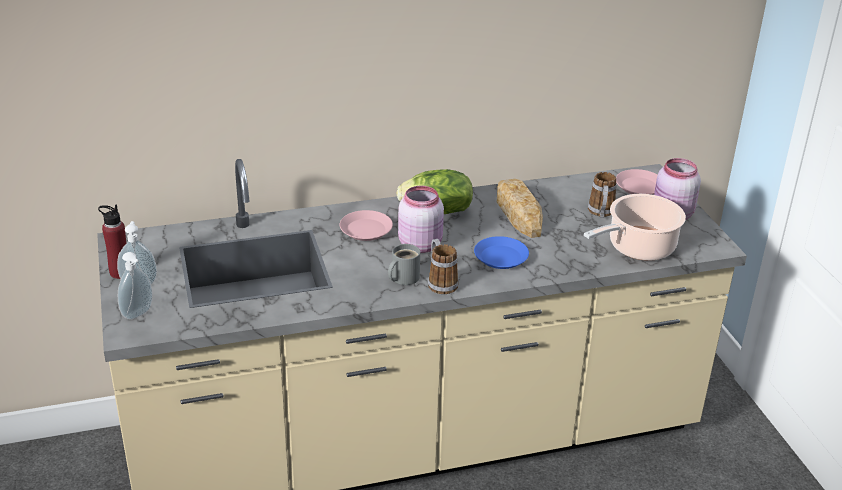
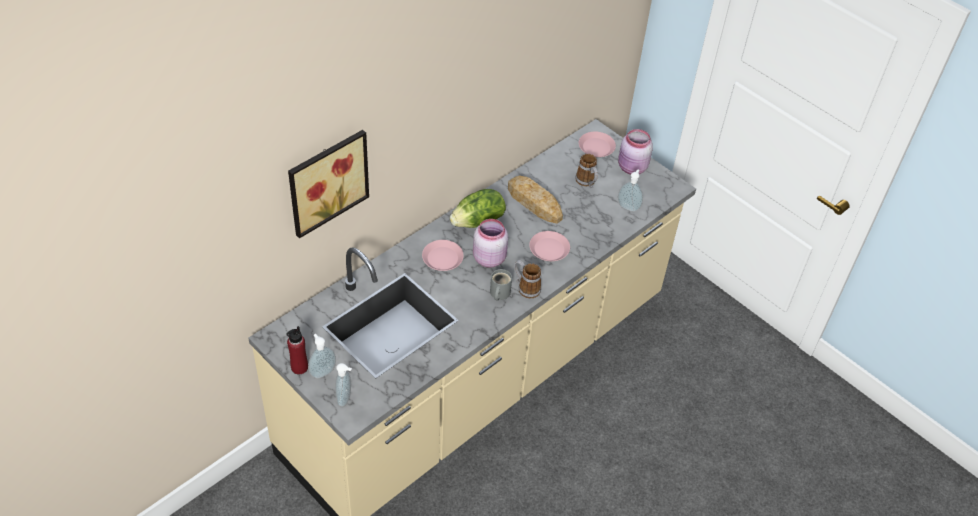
camera: 30 degrees left, 15 degrees up
(222, 59) = (326, 180): none -> picture
(500, 257) = (549, 249): blue plate -> pink plate
(638, 247) = (628, 207): cooking pot -> soap dispenser

